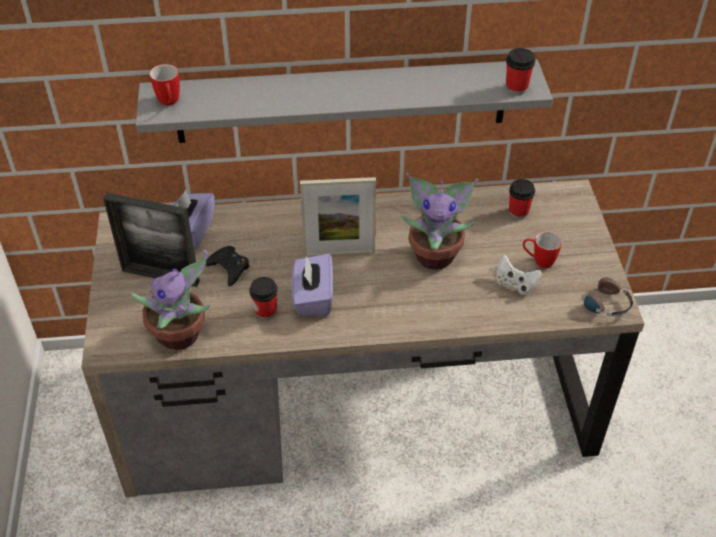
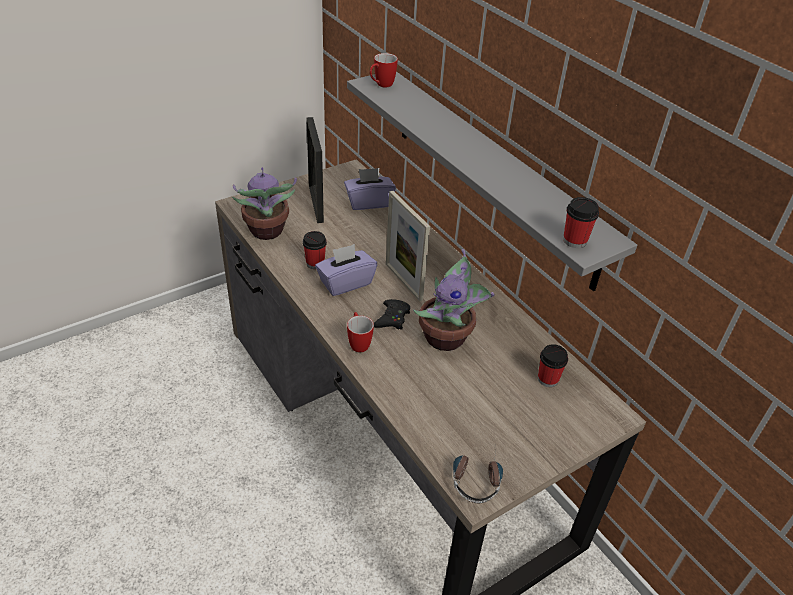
camera: 60 degrees right, 5 degrees down
(229, 268) = (346, 231): black game controller -> black game controller (392, 318)
(515, 284) = (450, 403): white game controller -> none
(538, 261) = (494, 412): mug -> mug (358, 342)

